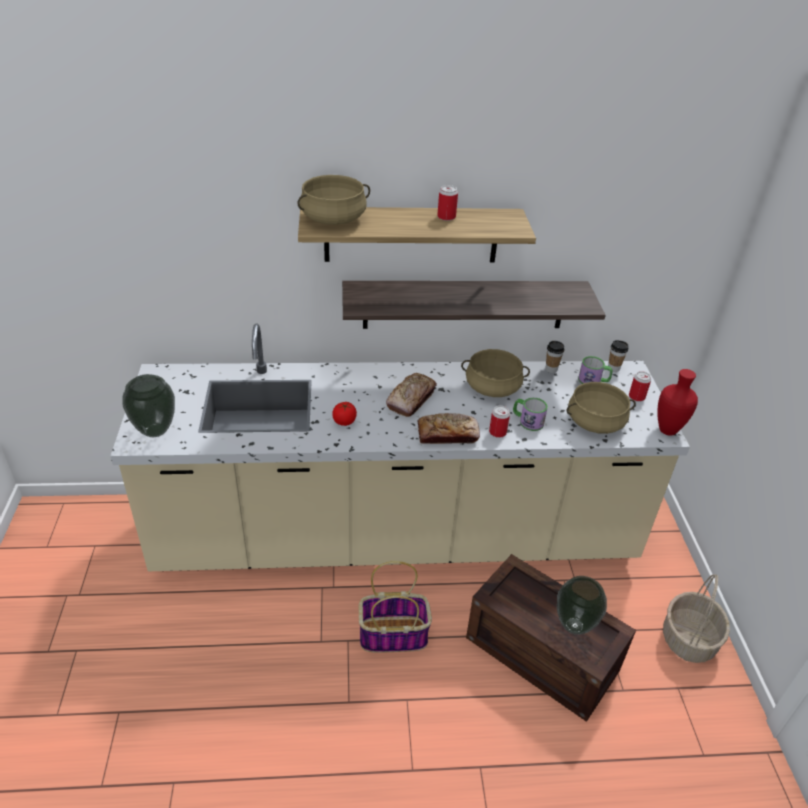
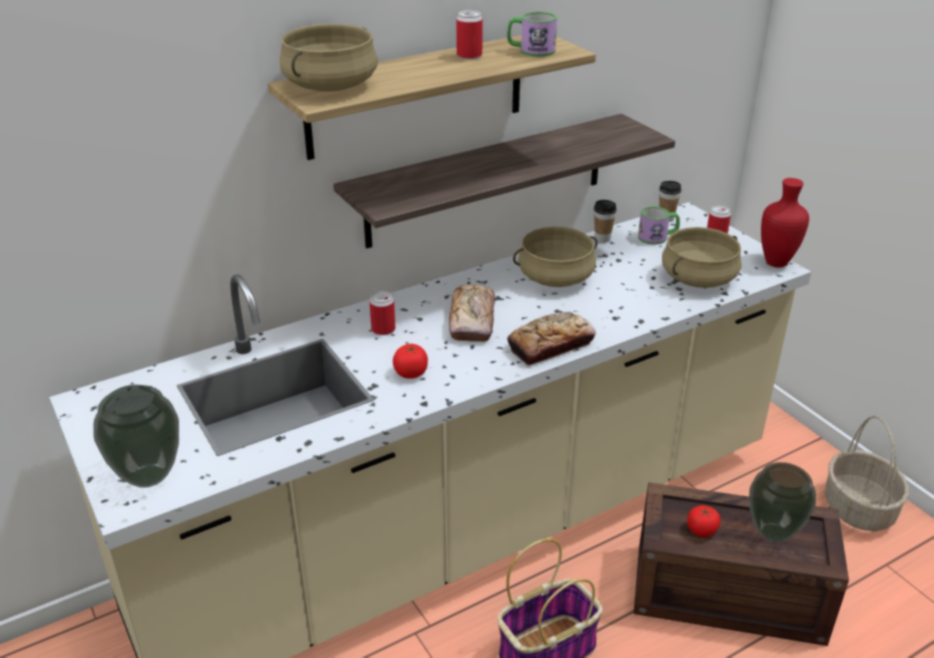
camera: 25 degrees left, 5 degrees down
(497, 432) = (605, 323): can -> can (383, 329)
(524, 602) = (701, 530): none -> tomato
(527, 421) = (626, 301): mug -> mug (531, 51)

